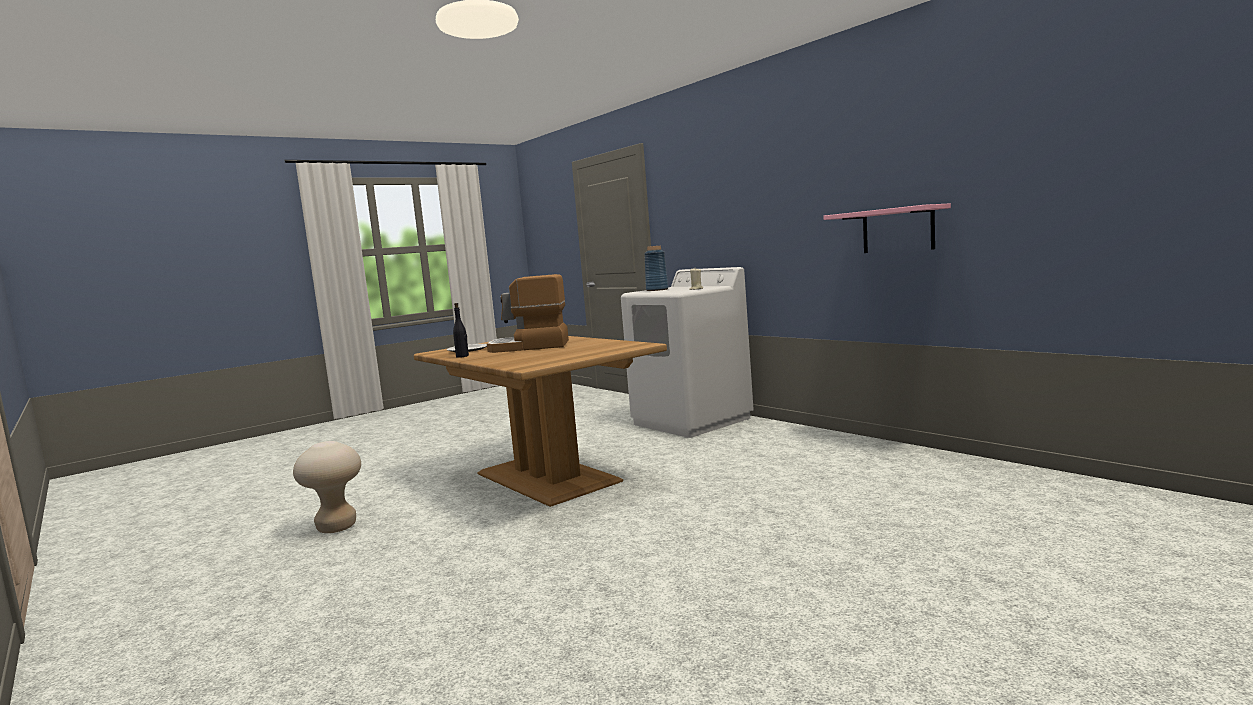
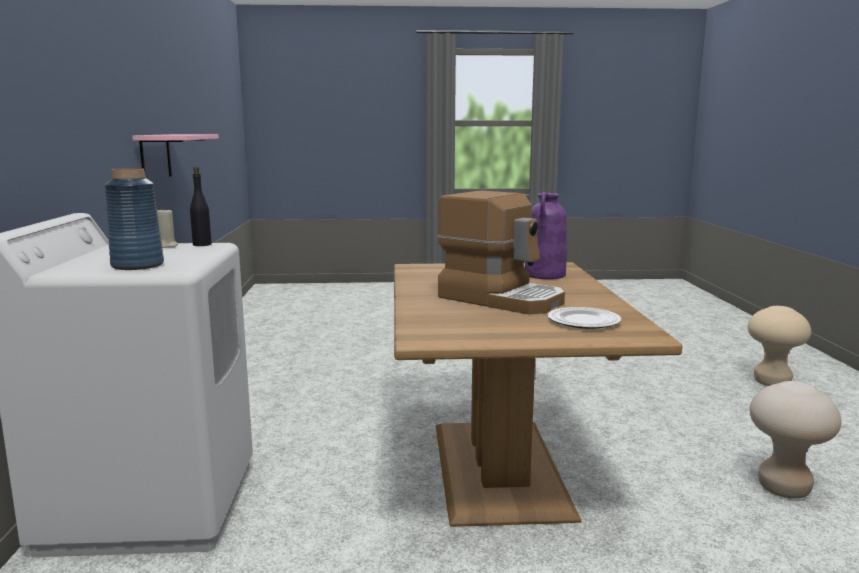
camera: 145 degrees left, 5 degrees up
(251, 672) = (771, 382): none -> beige stool
(462, 356) = (604, 303): black bottle -> black bottle (202, 244)
(526, 359) = (545, 275): none -> purple vase

